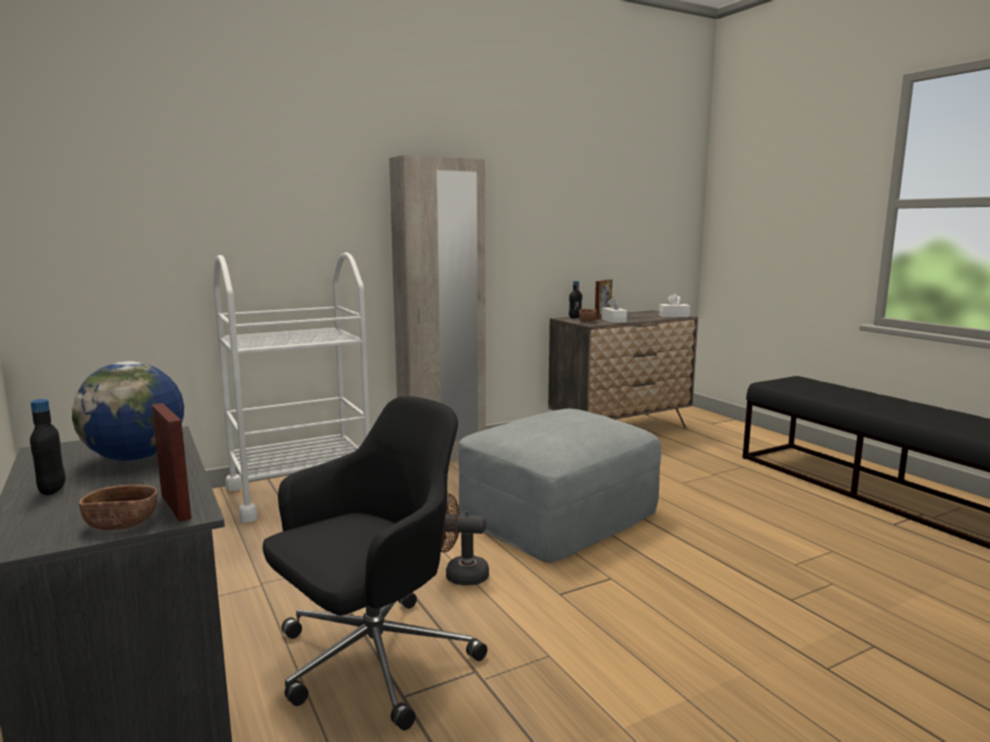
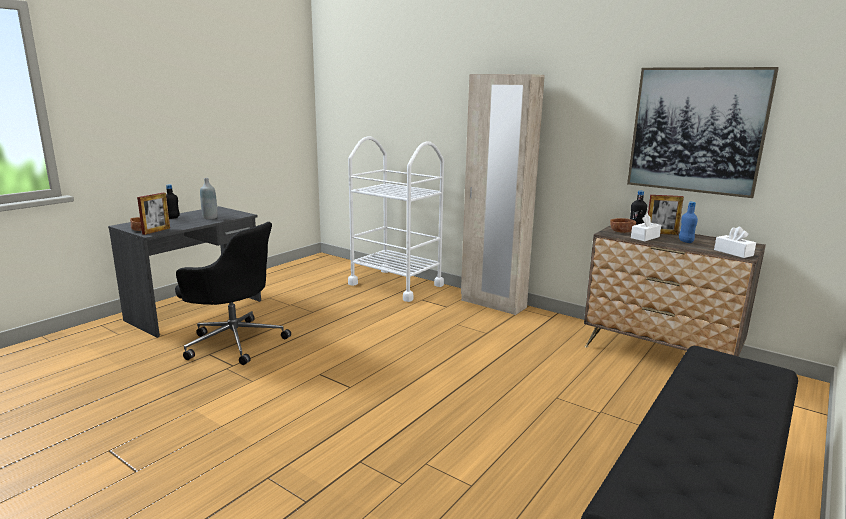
camera: 65 degrees right, 5 degrees up
(135, 458) = (210, 217): globe -> grey bottle
(459, 575) = (325, 343): brown fan -> none
(558, 514) = (434, 356): grey ottoman -> none
(601, 219) = (696, 130): none -> picture
(634, 317) = (685, 241): none -> blue bottle

